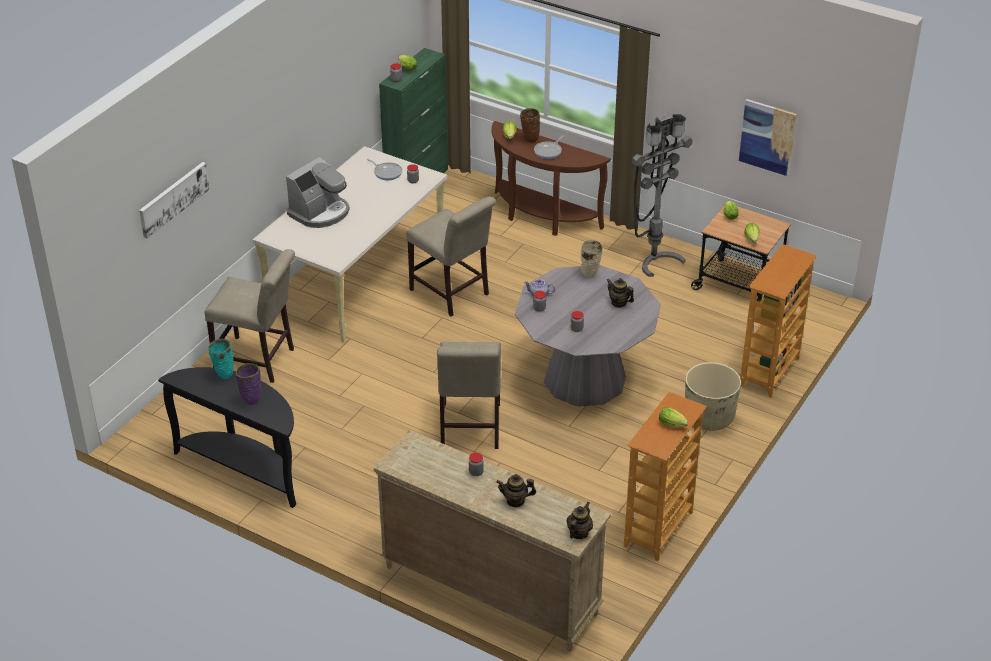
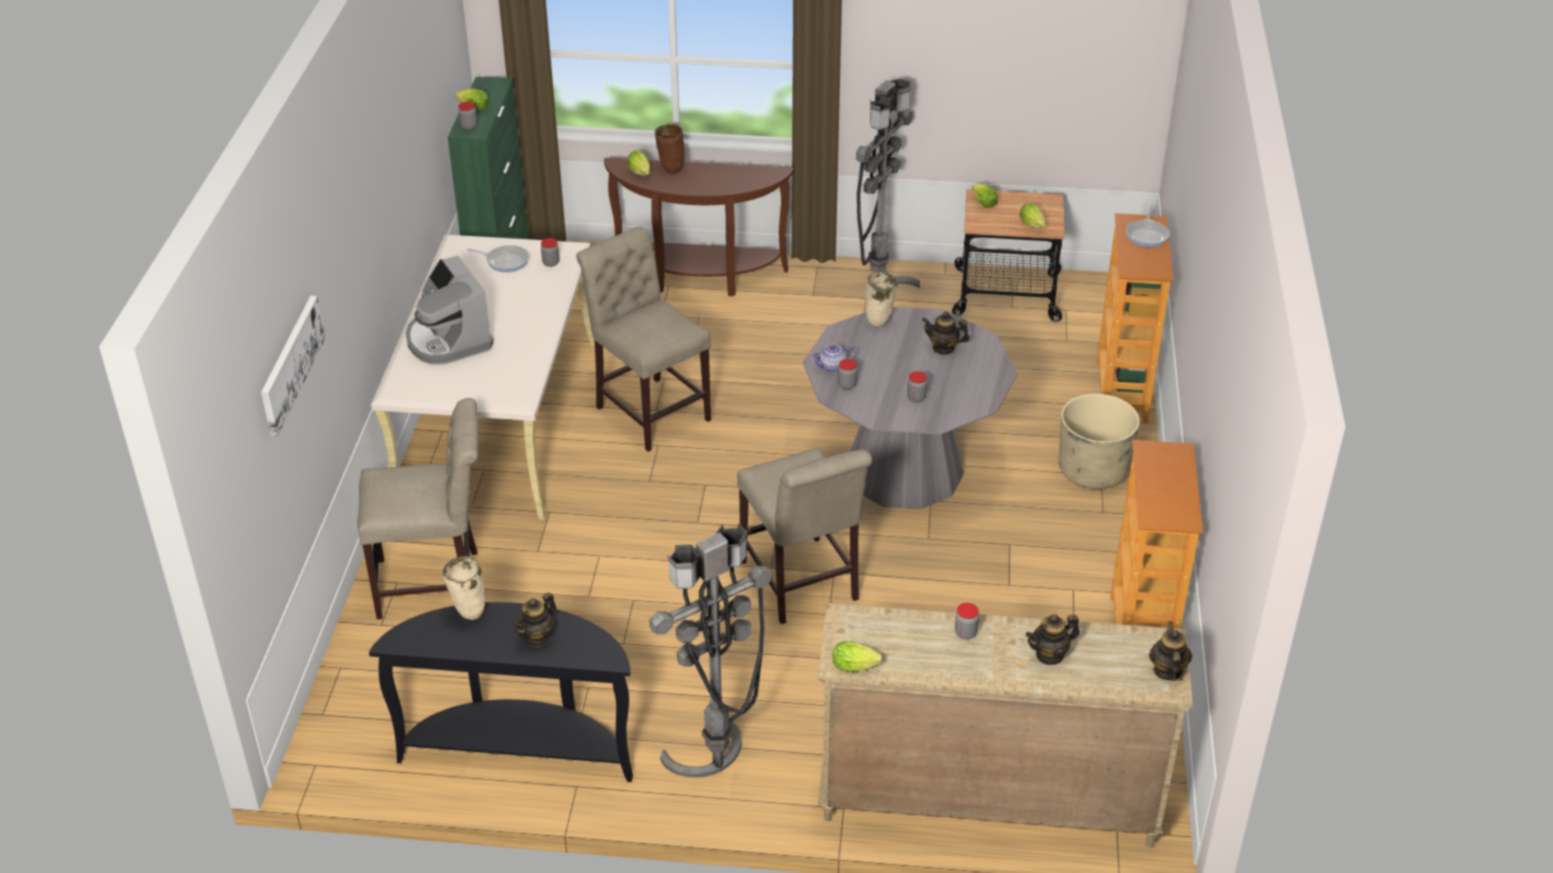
camera: 25 degrees left, 0 degrees up
(224, 375) = (469, 613): turquoise vase -> beige vase
(251, 400) = (537, 637): purple vase -> teapot
(320, 212) = (448, 340): coffee machine -> coffee machine turned 135 degrees clockwise
(346, 514) = (715, 763): none -> grey floor lamp
(452, 294) = (649, 410): beige chair -> beige chair turned 150 degrees counterclockwise
(549, 151) = (707, 179): frying pan -> frying pan (1147, 235)
(673, 425) = (1174, 482): lettuce -> lettuce (857, 667)
(767, 137) = (1019, 83): picture -> none

